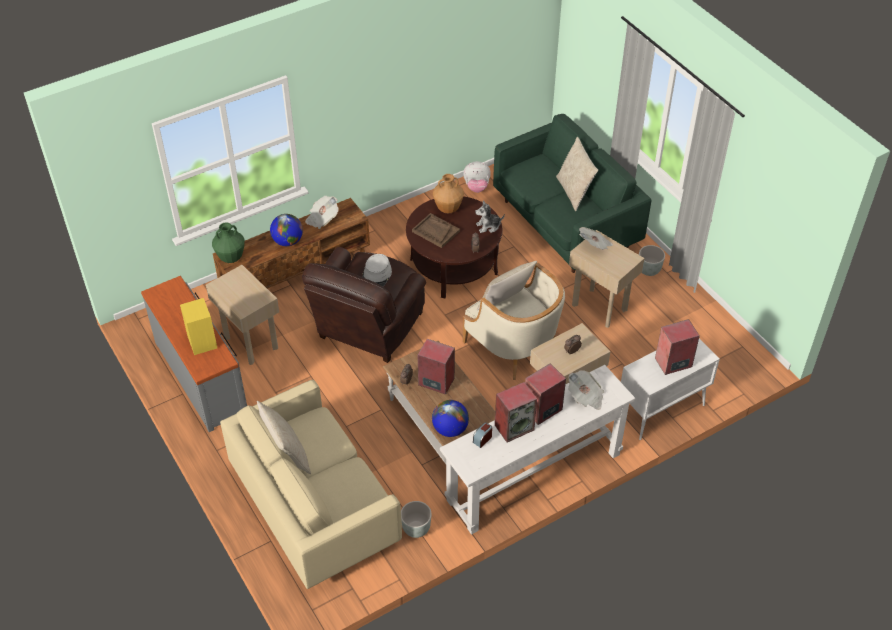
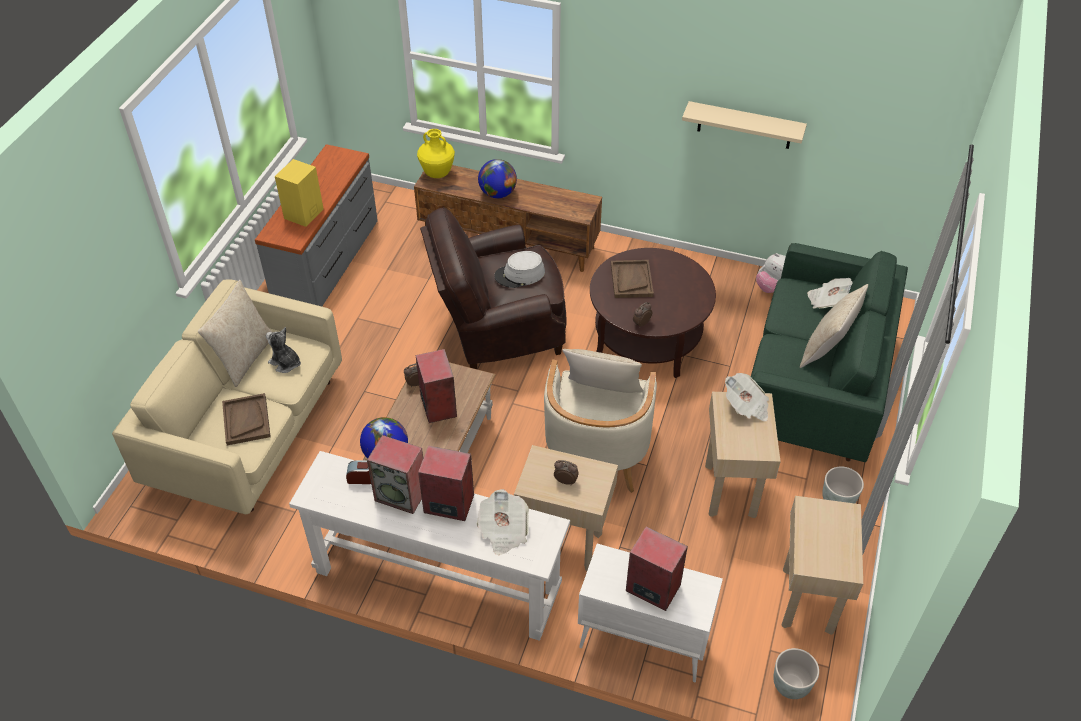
camera: 50 degrees right, 0 degrees up
(231, 258) = (437, 174): green vase -> yellow vase
(250, 343) = (397, 266): beige side table -> beige side table (806, 600)
(322, 219) = (552, 196): newspaper -> newspaper (828, 301)
(346, 484) = (246, 420): none -> brown tray
(416, 529) = (286, 524): grey planter -> grey planter (790, 685)
(427, 89) = (744, 125): none -> beige shelf
(448, 209) = (673, 269): brown vase -> none
(488, 226) = (686, 313): plush toy -> plush toy (285, 363)

